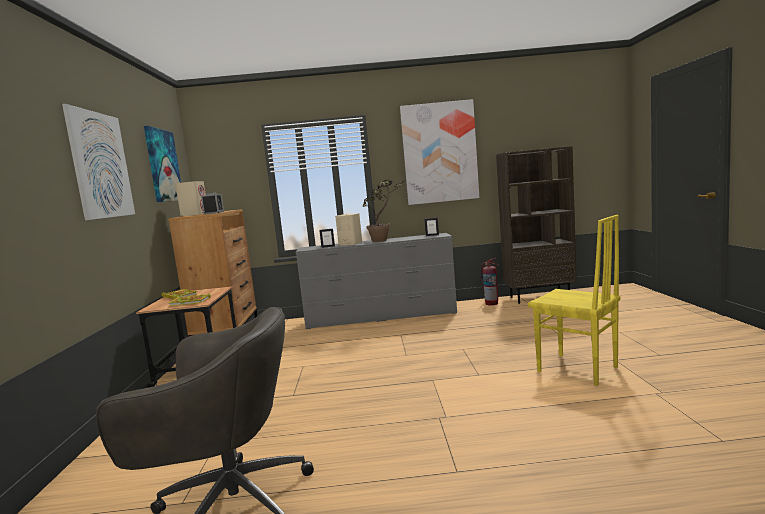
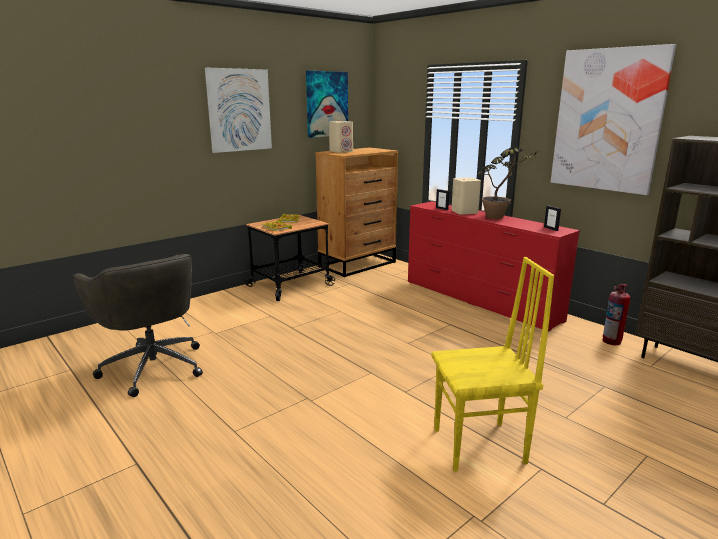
camera: 50 degrees right, 10 degrees up
(214, 213) = (347, 154): alarm clock -> none
(381, 317) = (479, 300): grey dresser -> red dresser
(577, 370) = (480, 447): yellow chair -> yellow chair turned 105 degrees counterclockwise

